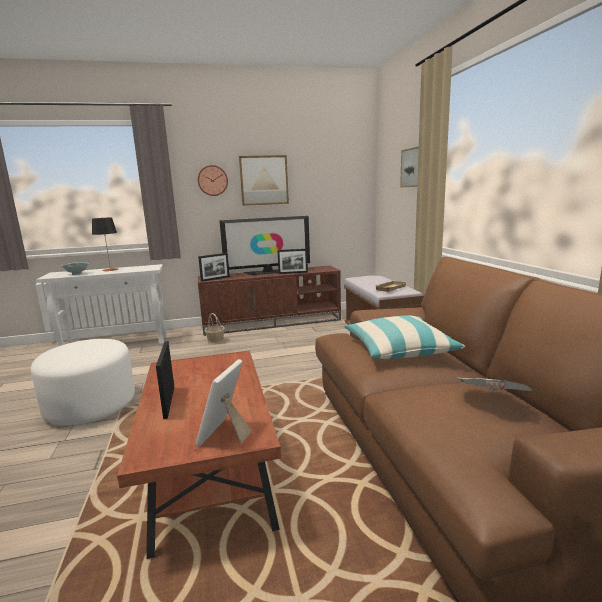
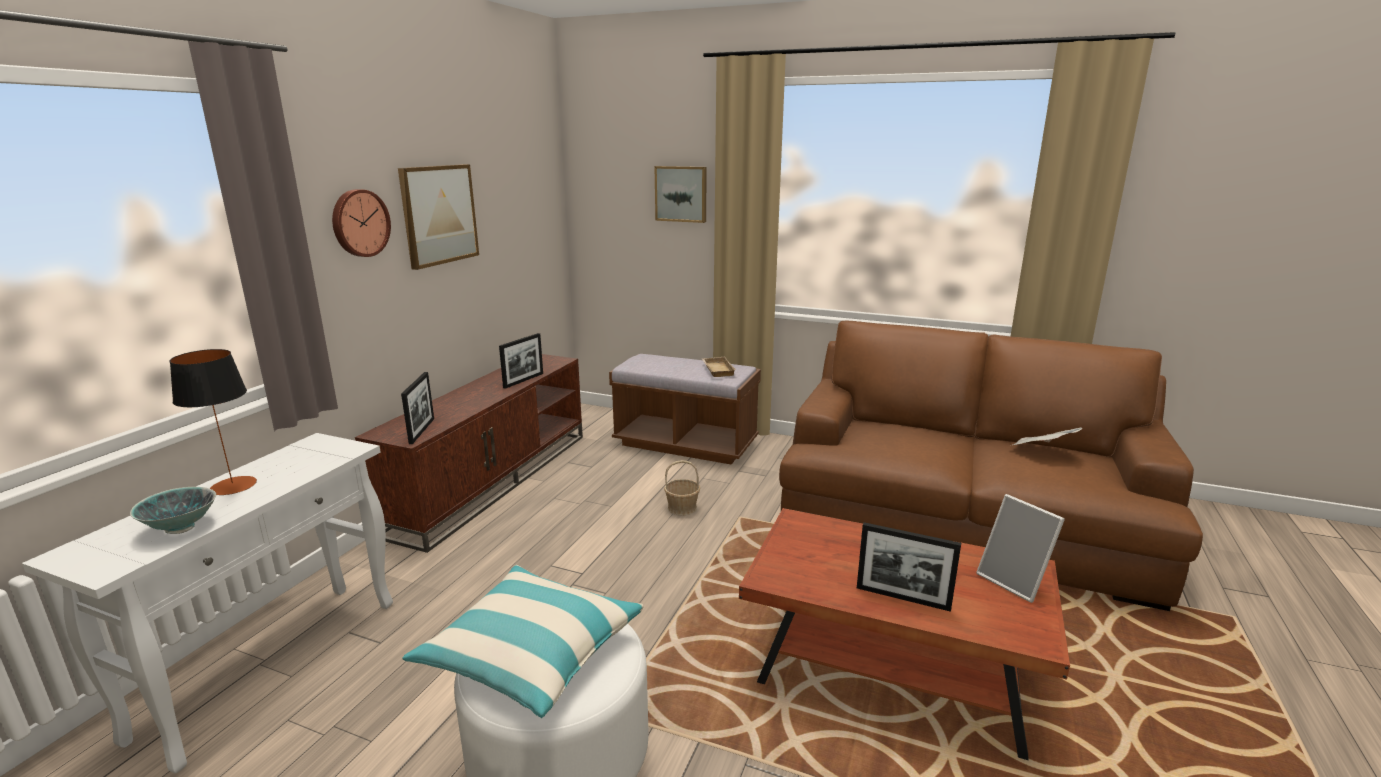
camera: 55 degrees left, 5 degrees up
(215, 341) = (477, 549): basket -> basket (682, 508)
(268, 272) = (474, 390): television -> none
(398, 349) = (900, 438): pillow -> pillow (531, 653)

